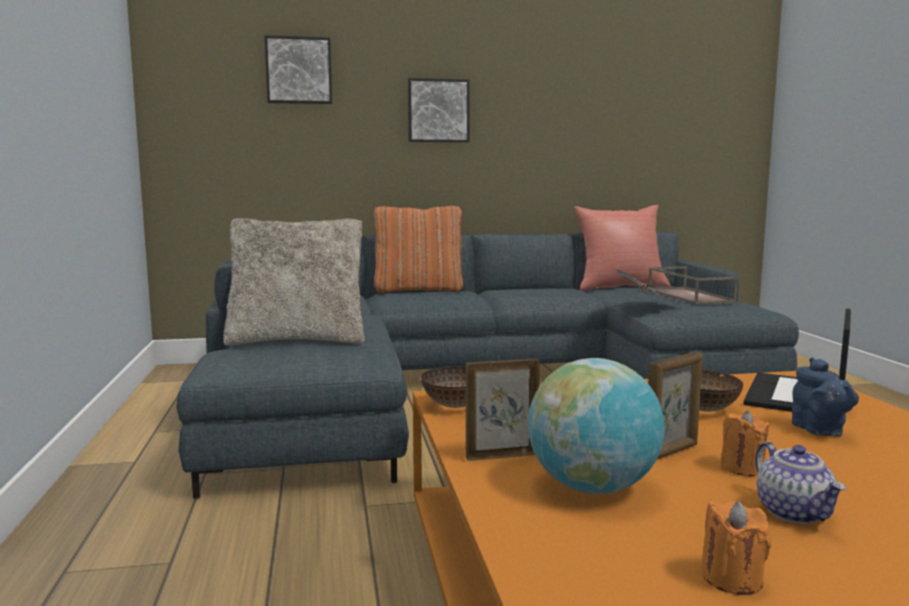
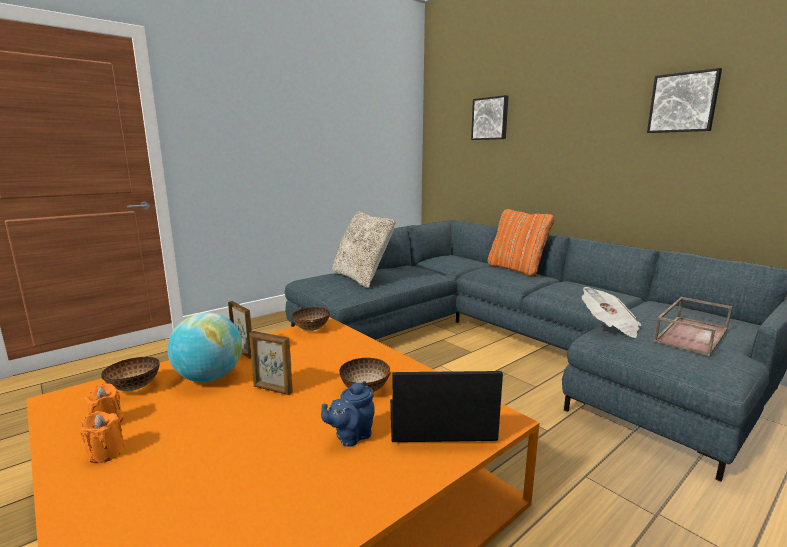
camera: 60 degrees right, 5 degrees up
(438, 111) = (571, 140): picture -> picture (683, 102)
(584, 552) = (135, 387): none -> bowl
(619, 287) = (686, 309): red pillow -> none
(742, 468) = (255, 413): orange candle -> orange candle (106, 453)
(795, 513) = (188, 434): teapot -> none

